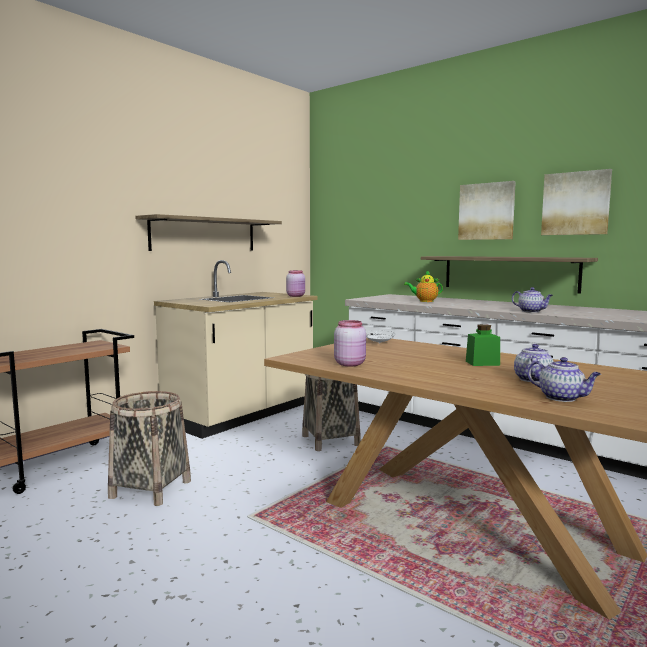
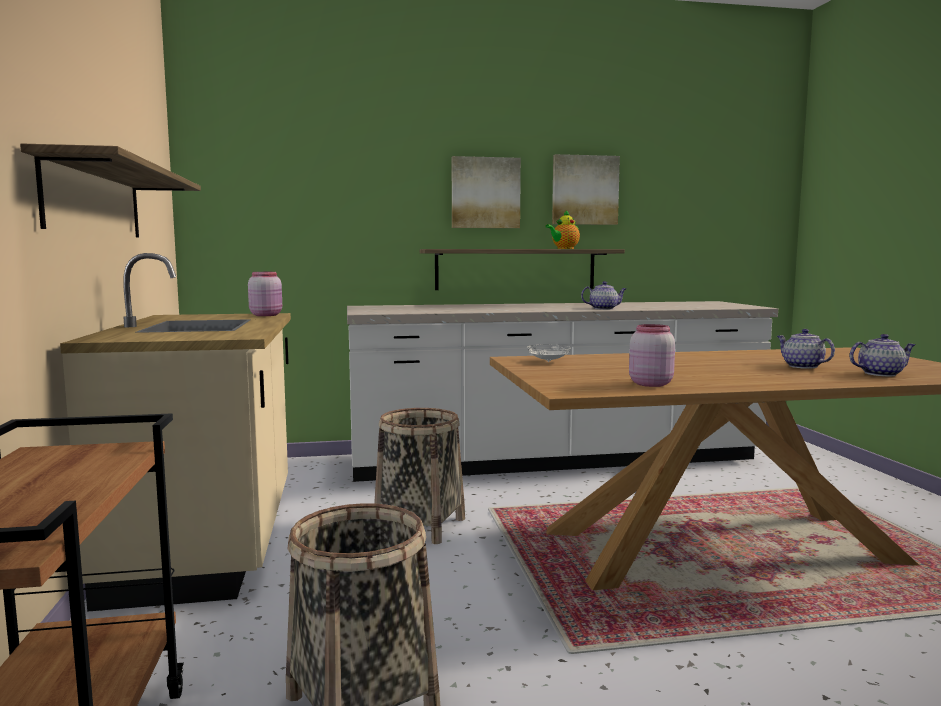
camera: 50 degrees left, 0 degrees up
(424, 301) = (450, 309): teapot -> teapot (564, 249)
(482, 363) = (713, 362): green jar -> none

